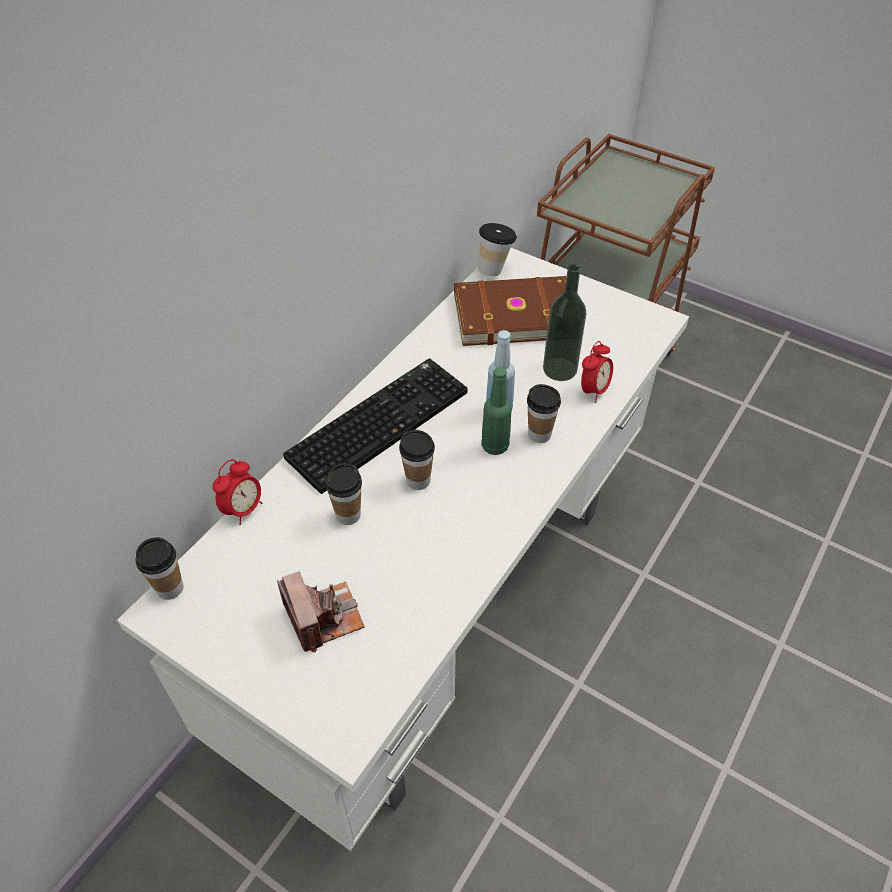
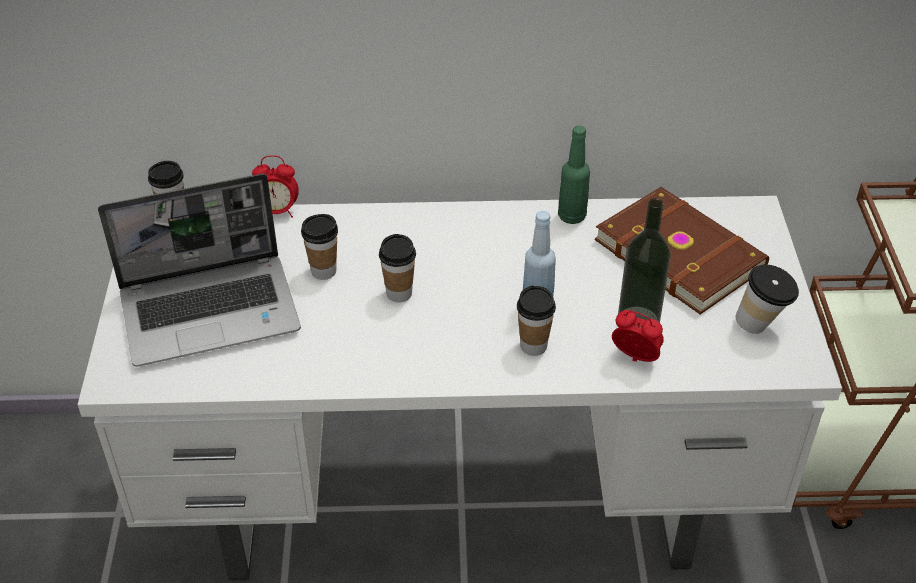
camera: 55 degrees right, 5 degrees down
(323, 617) = (211, 310): camera -> laptop
(378, 422) = (442, 235): keyboard -> none
(495, 269) = (731, 209): cup -> cup (761, 325)
(495, 446) = (488, 322): green bottle -> green bottle (571, 216)
(594, 390) = (635, 359): alarm clock -> alarm clock turned 150 degrees counterclockwise

